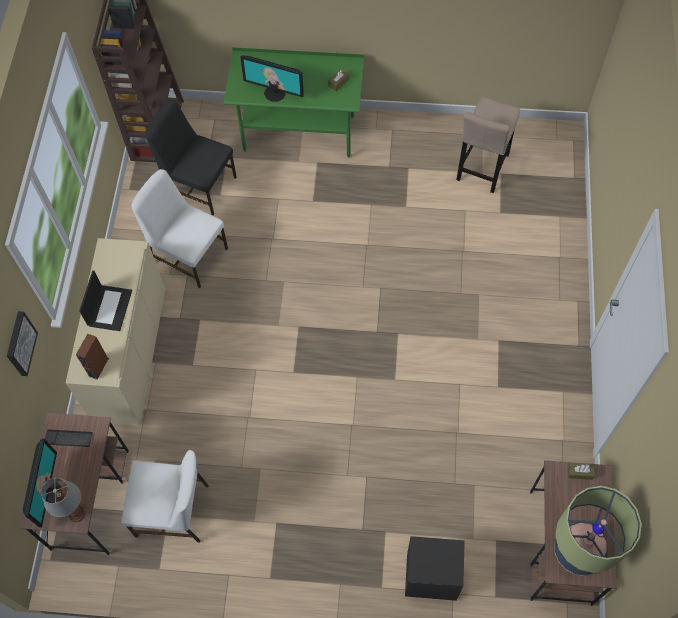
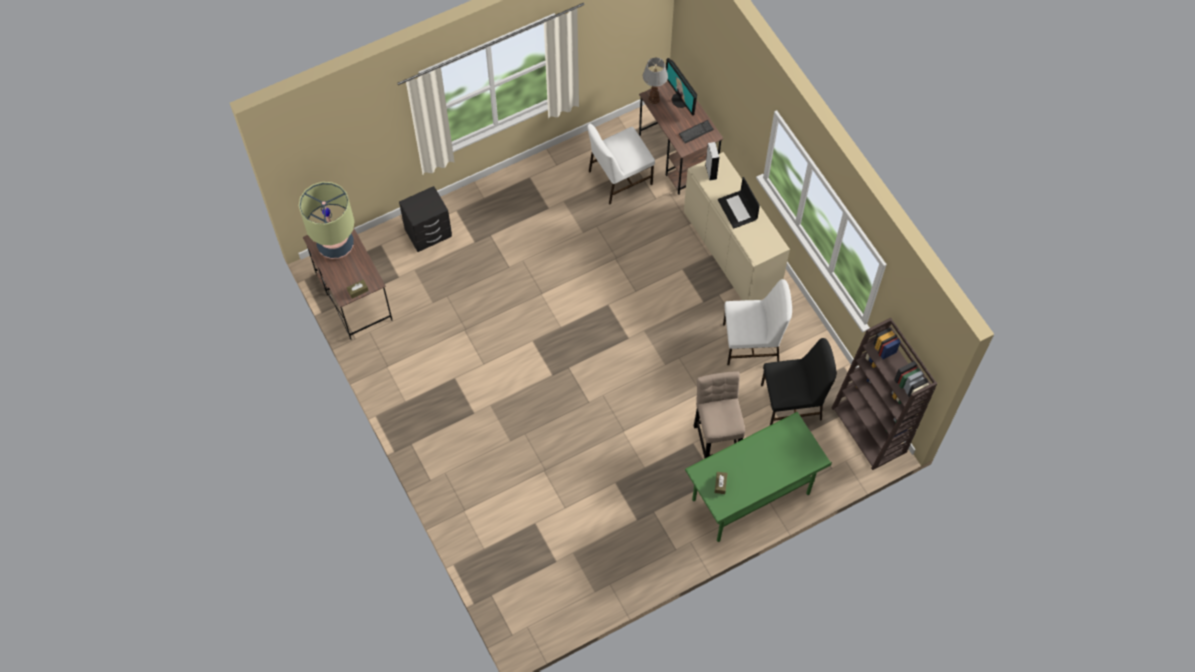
camera: 145 degrees right, 0 degrees up
(19, 343) = (744, 113): picture -> none
(98, 367) = (711, 171): brown speaker -> grey speaker
(275, 93) = (763, 443): monitor -> none
(482, 170) = (574, 555): beige stool -> beige stool (716, 441)

